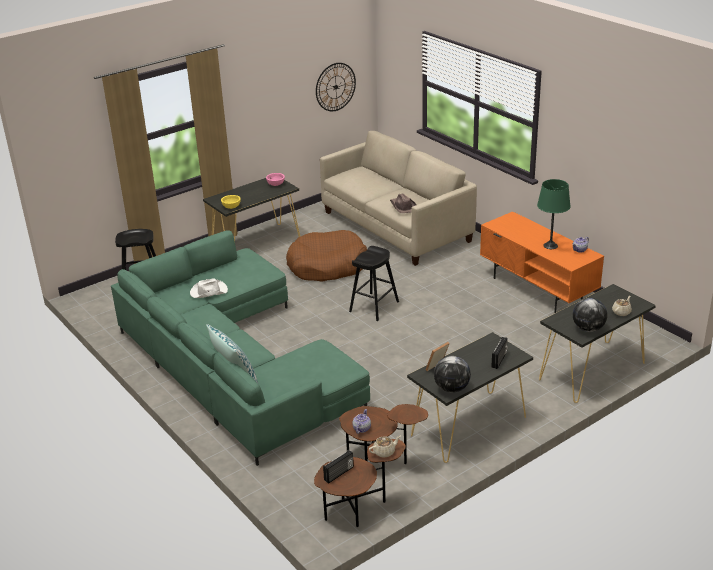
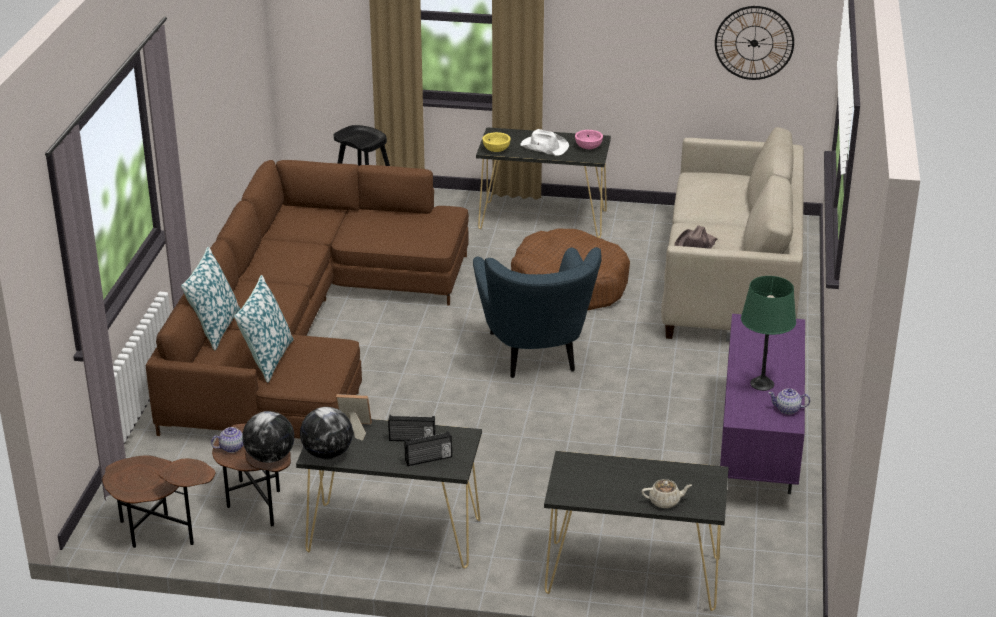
camera: 45 degrees right, 0 degrees up
(208, 291) = (344, 232): white hat -> white hat (544, 147)
(233, 363) = (304, 329): green sofa -> brown sofa
(298, 374) = (267, 359): none -> pillow
(339, 474) = (140, 472): radio -> radio (412, 439)
(374, 306) = (535, 356): black stool -> blue armchair
(384, 452) = (182, 473): beige teapot -> none
(538, 288) = (759, 449): orange tv stand -> purple tv stand
(588, 329) = (587, 493): globe -> globe (270, 458)

